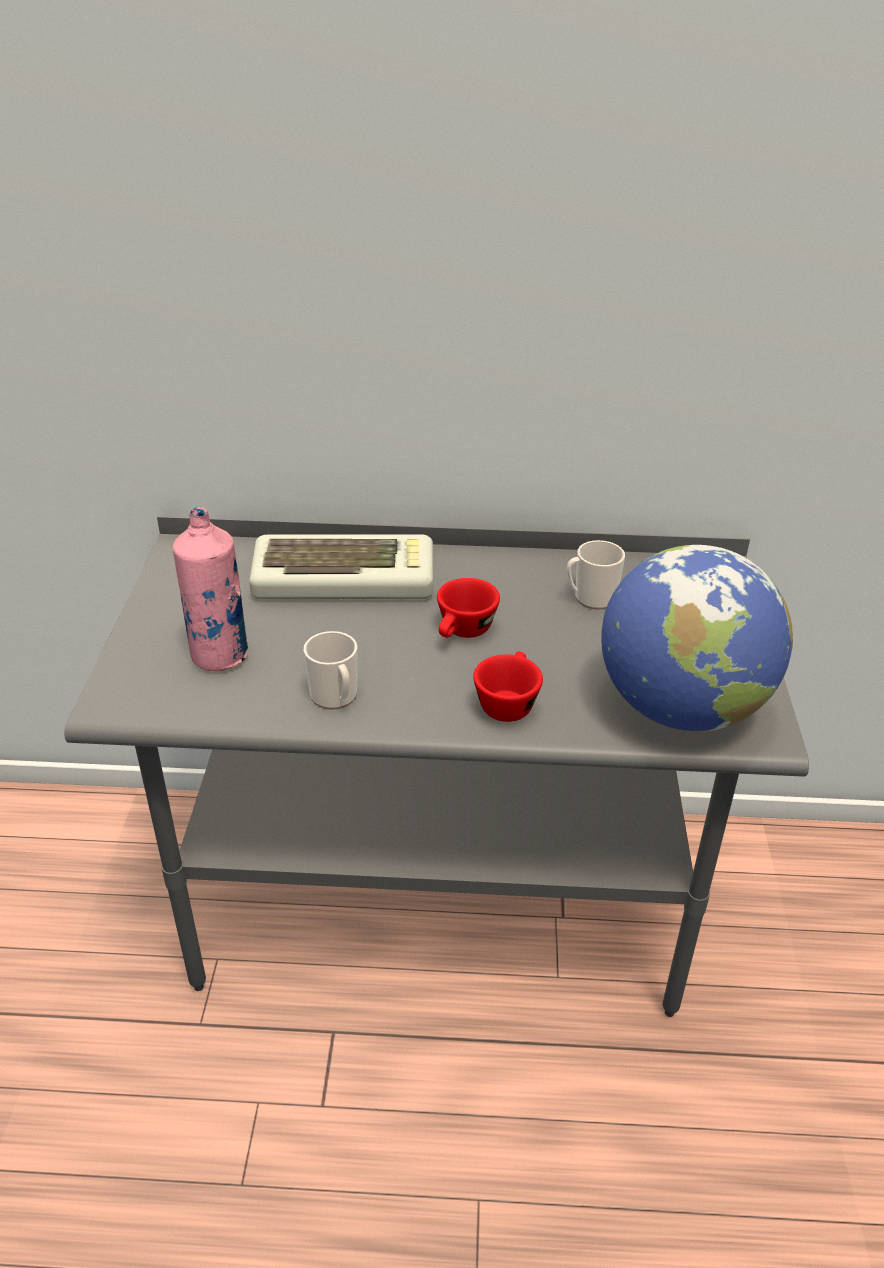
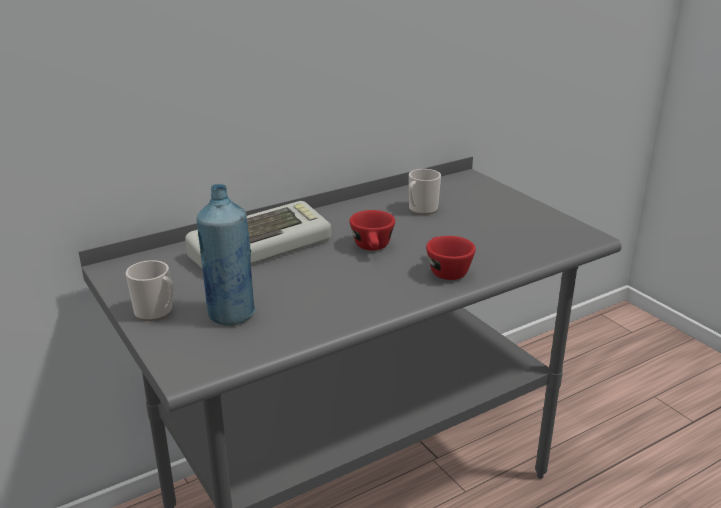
camera: 35 degrees left, 10 degrees down
(220, 656) = (231, 314): pink bottle -> blue bottle
(336, 698) = (342, 306): mug -> mug (157, 312)
(681, 708) = (535, 240): globe -> none

